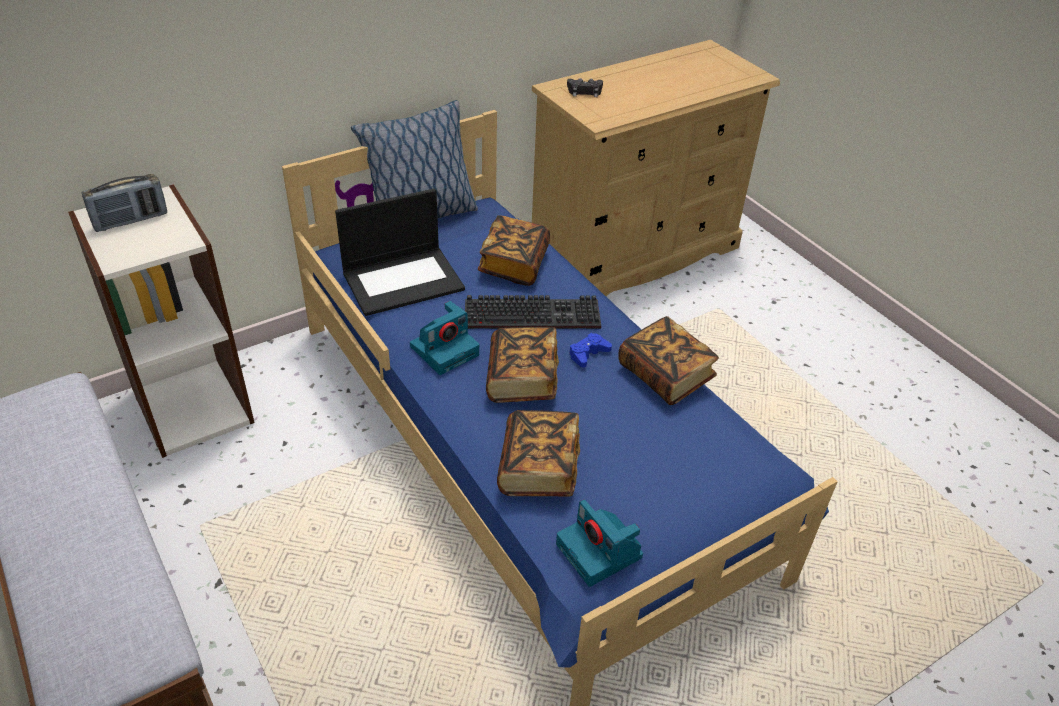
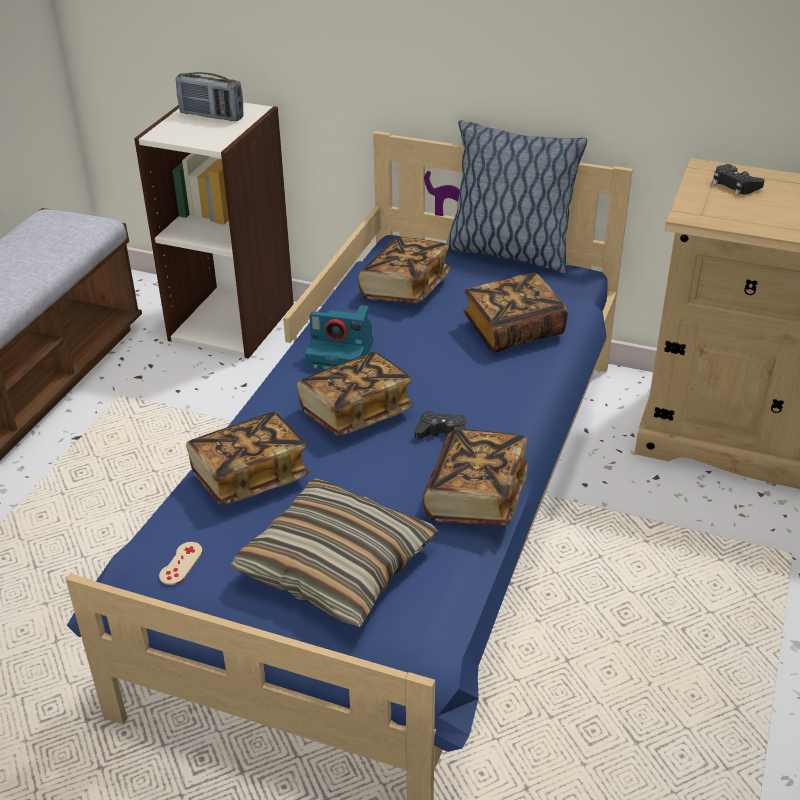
camera: 55 degrees right, 5 degrees down
(404, 280) = (405, 288): laptop -> book
(534, 314) = (457, 375): keyboard -> none
(588, 354) = (442, 433): blue game controller -> black game controller
(600, 552) = (181, 563): camera -> beige game controller
(674, 473) = (336, 566): none -> pillow

